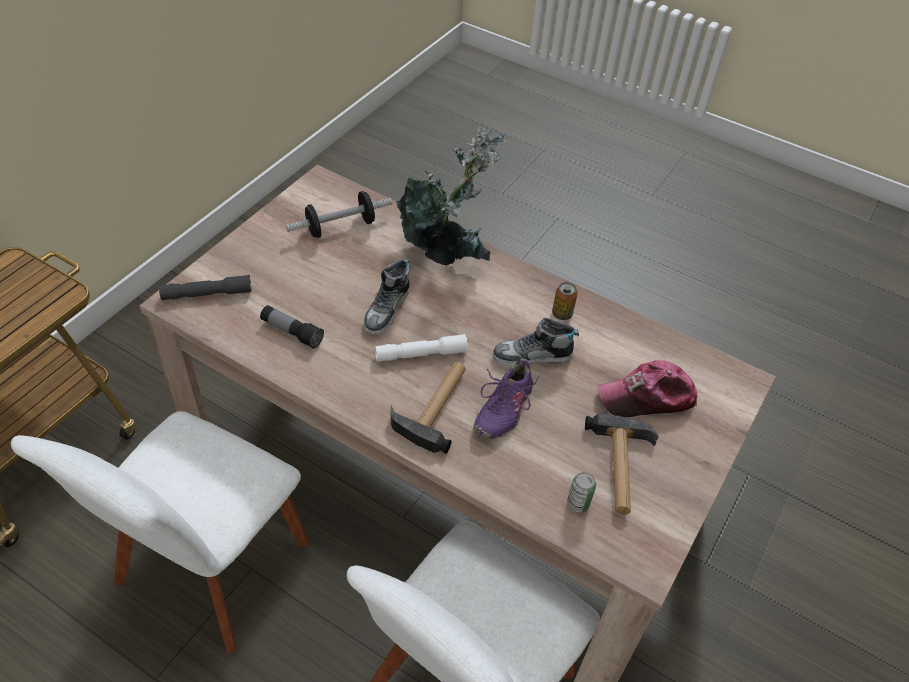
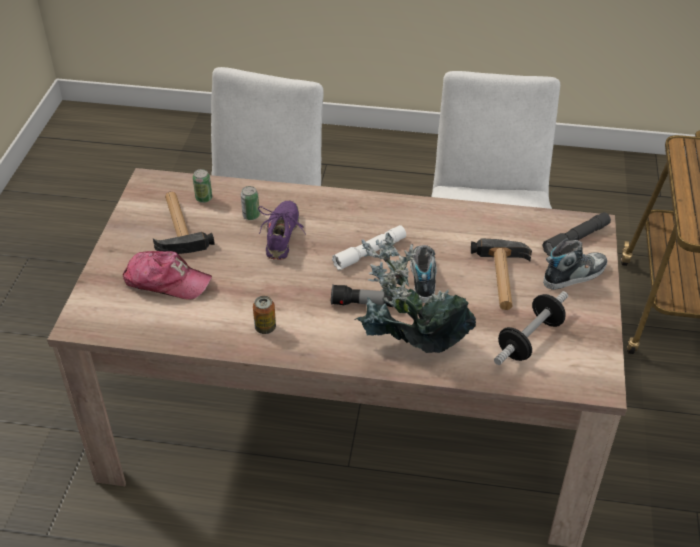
camera: 160 degrees right, 5 degrees down
(292, 332) = (482, 234): flashlight -> flashlight (362, 304)
(436, 406) = (334, 222): hammer -> hammer (502, 279)
(528, 452) = (251, 215): none -> can
(532, 356) = (276, 281): shoe -> shoe (574, 274)
(647, 397) = (166, 281): cap -> cap turned 45 degrees clockwise

